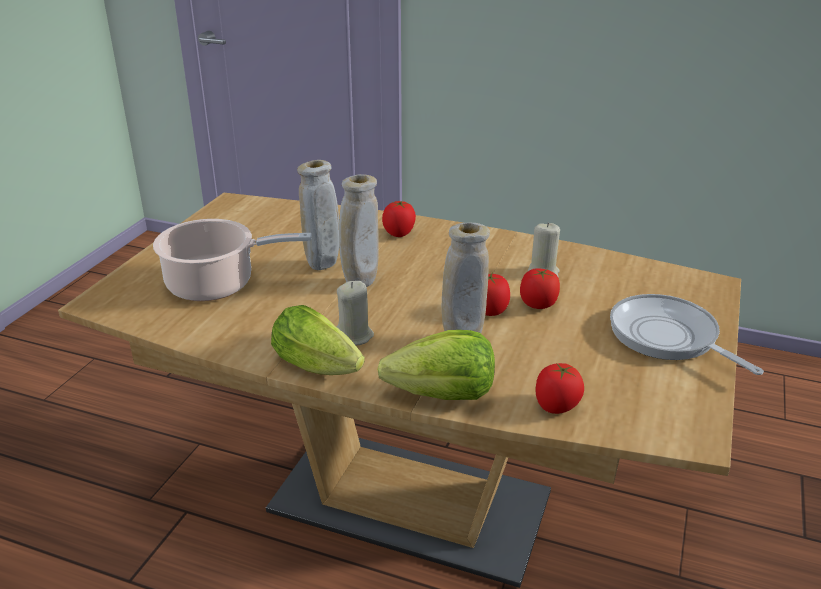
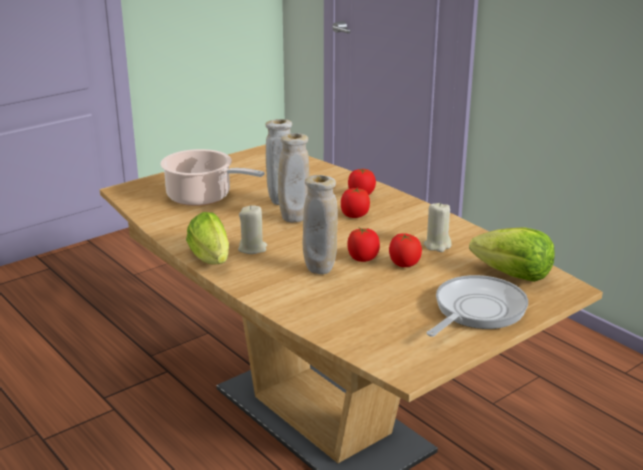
camera: 30 degrees right, 5 degrees down
(443, 395) = (267, 296): lettuce -> lettuce (513, 275)
(556, 406) = (334, 324): tomato -> tomato (354, 215)
(668, 337) = (476, 311): frying pan -> frying pan turned 45 degrees clockwise

